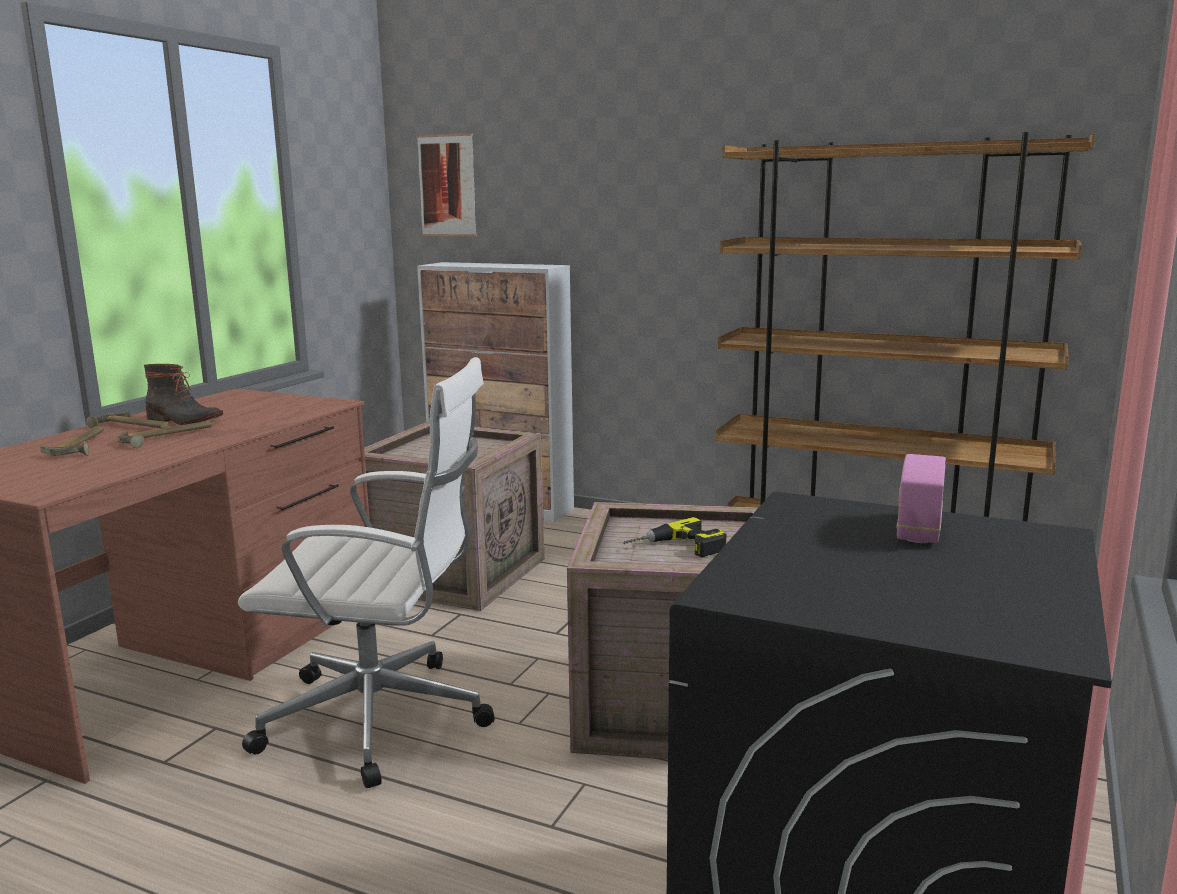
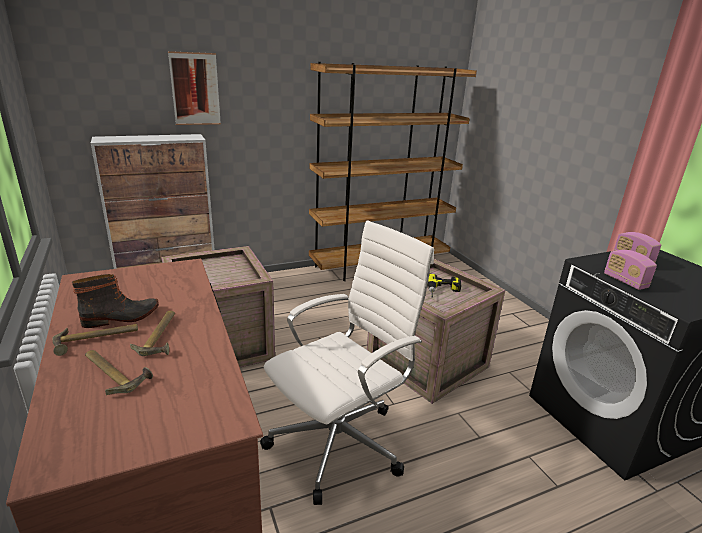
camera: 50 degrees left, 10 degrees up
(447, 185) = (87, 77): picture -> picture (195, 89)
(766, 537) = (625, 281): none -> radio

